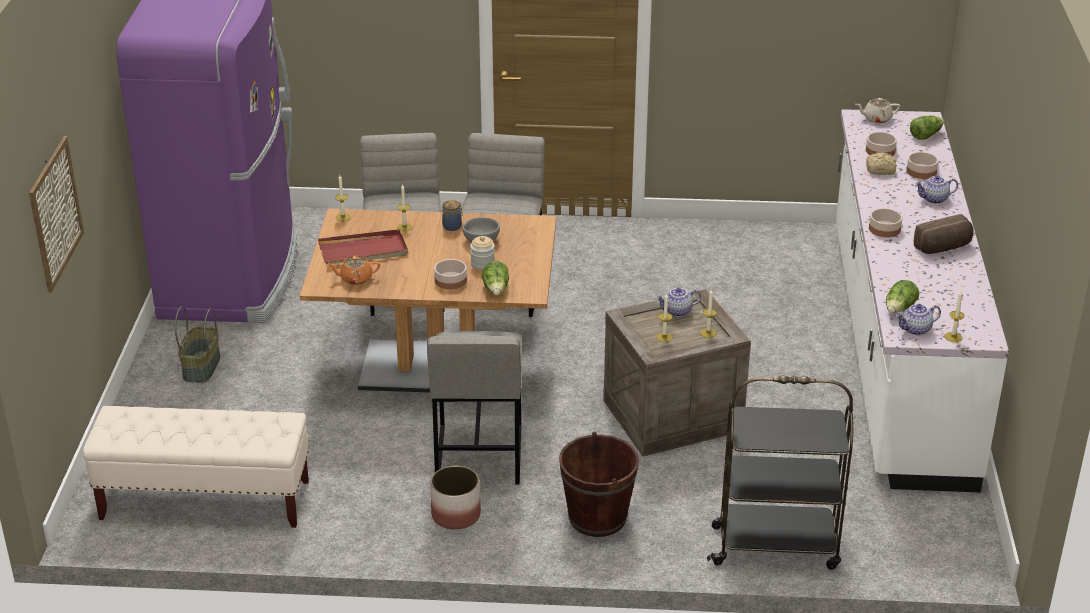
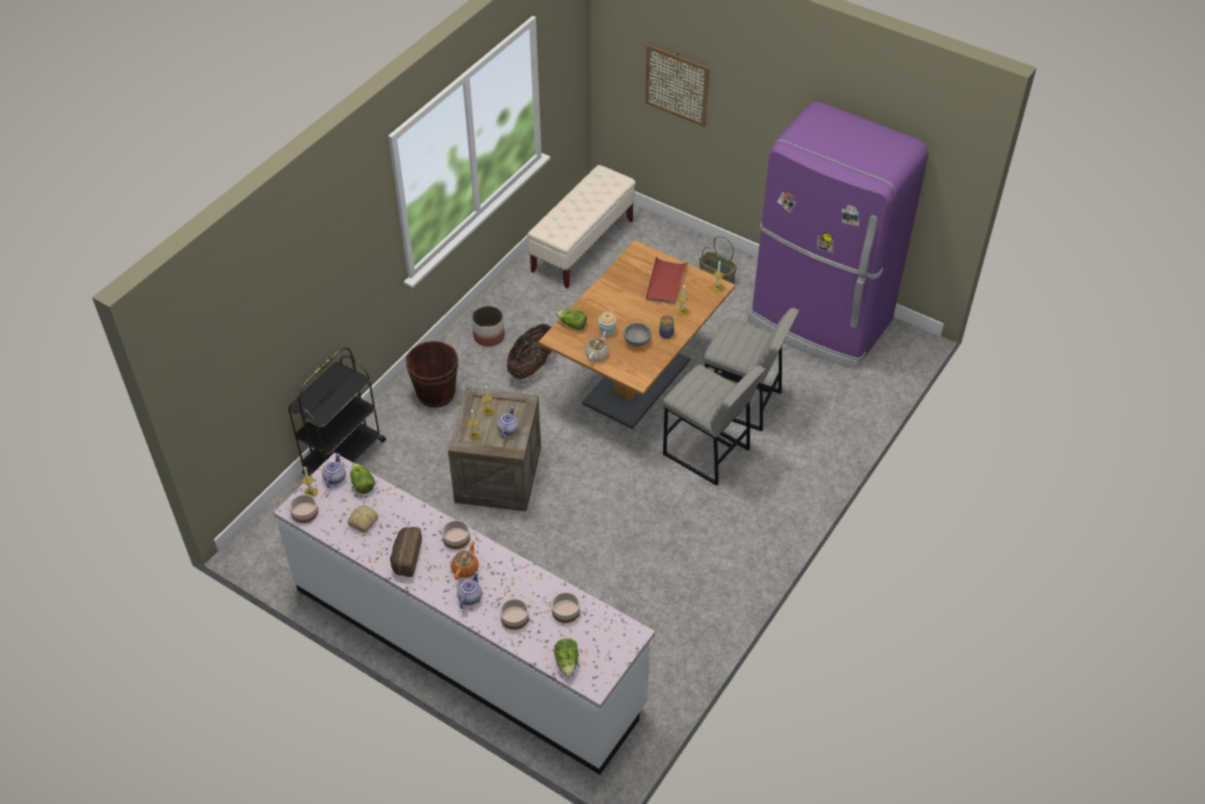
camera: 120 degrees right, 15 degrees up
(355, 279) = (635, 268): orange teapot -> orange teapot (465, 568)
(450, 280) = (599, 308): bowl -> bowl (305, 512)
(479, 457) = (532, 366): grey chair -> basket
(876, 119) = (620, 645): beige teapot -> beige teapot (597, 354)
(881, 170) = (537, 592): bread -> bread (362, 522)

